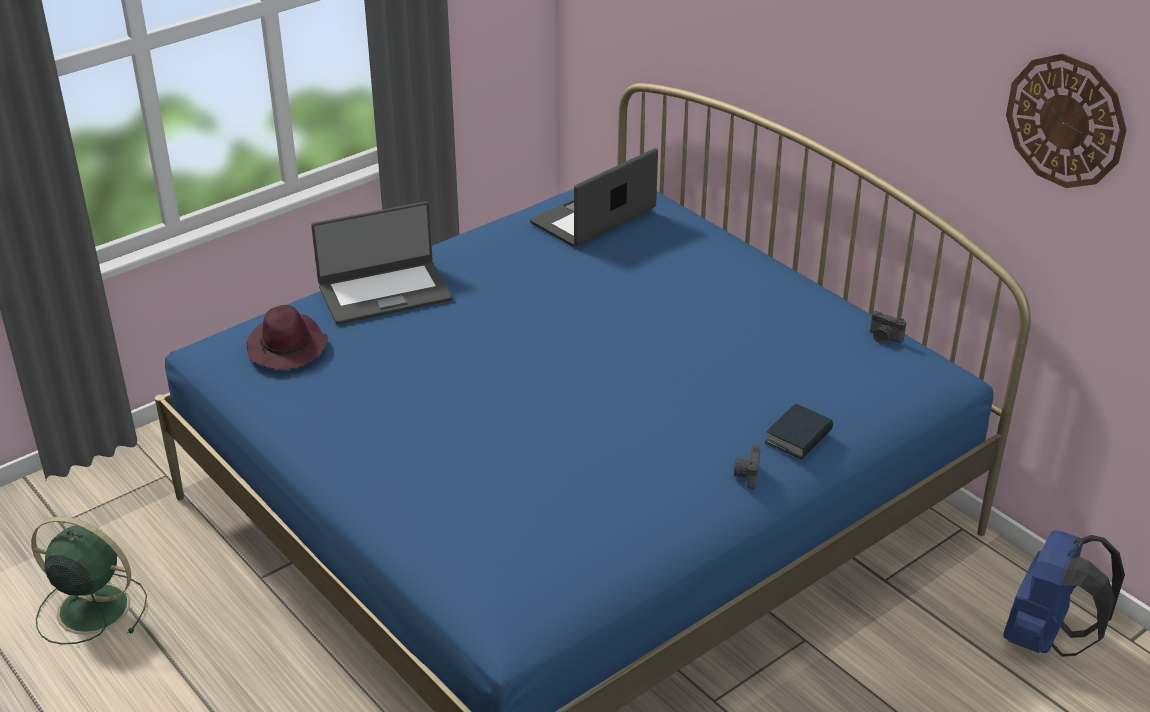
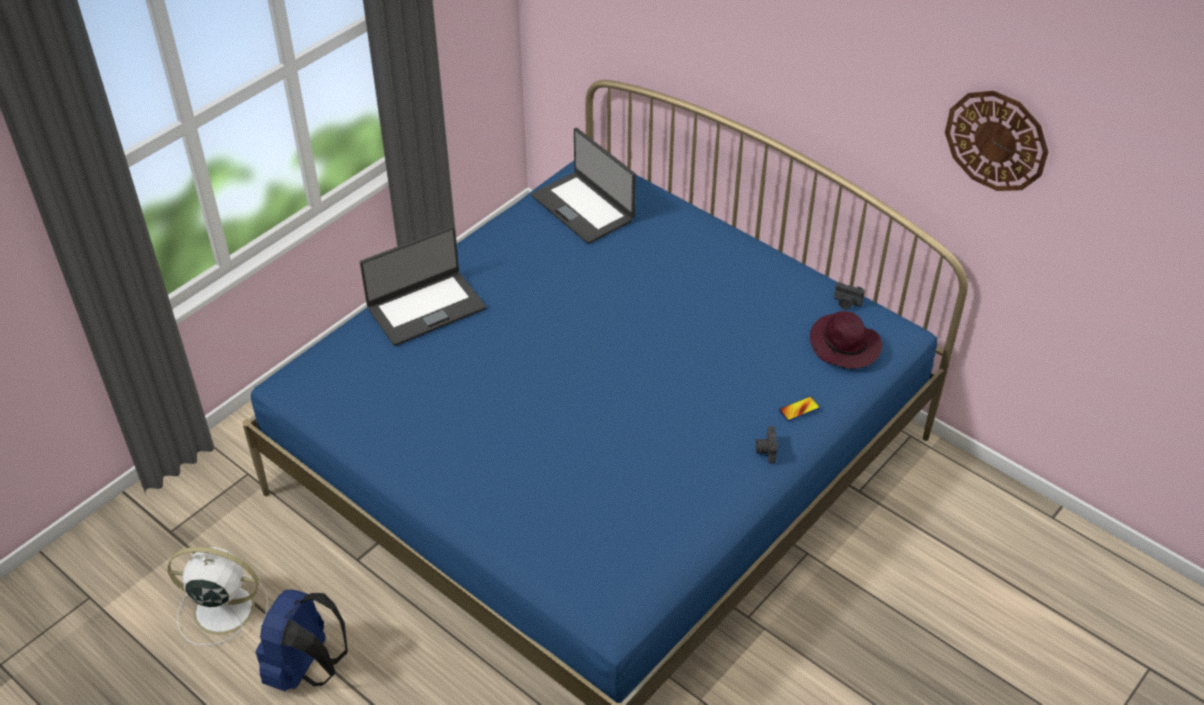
camera: 10 degrees left, 10 degrees up
(90, 608) = (221, 609): green fan -> white fan
(287, 348) = (359, 375): purple hat -> purple hat (845, 345)
(594, 217) = (583, 207): laptop -> laptop turned 75 degrees counterclockwise
(798, 437) = (799, 409): book -> phone
(1047, 638) = (990, 525): blue backpack -> blue backpack (307, 668)

